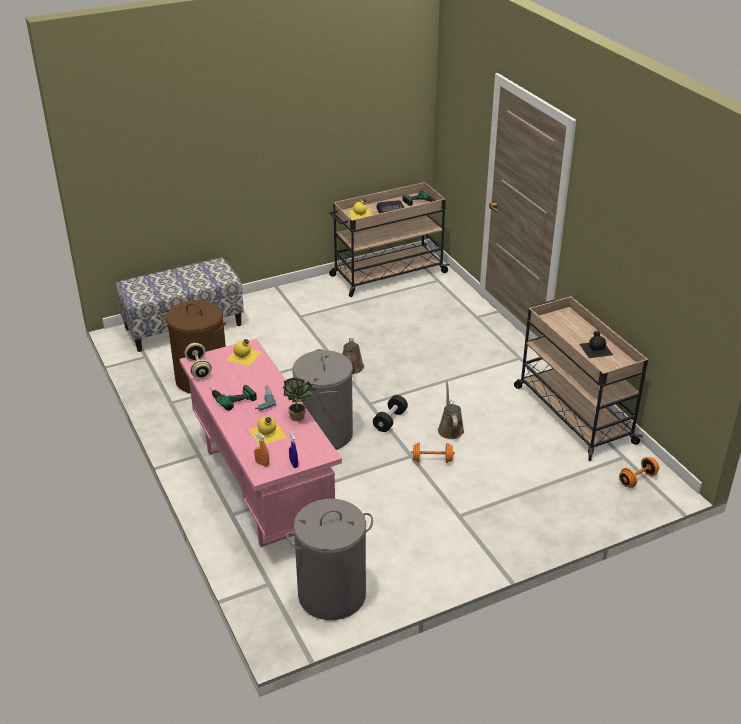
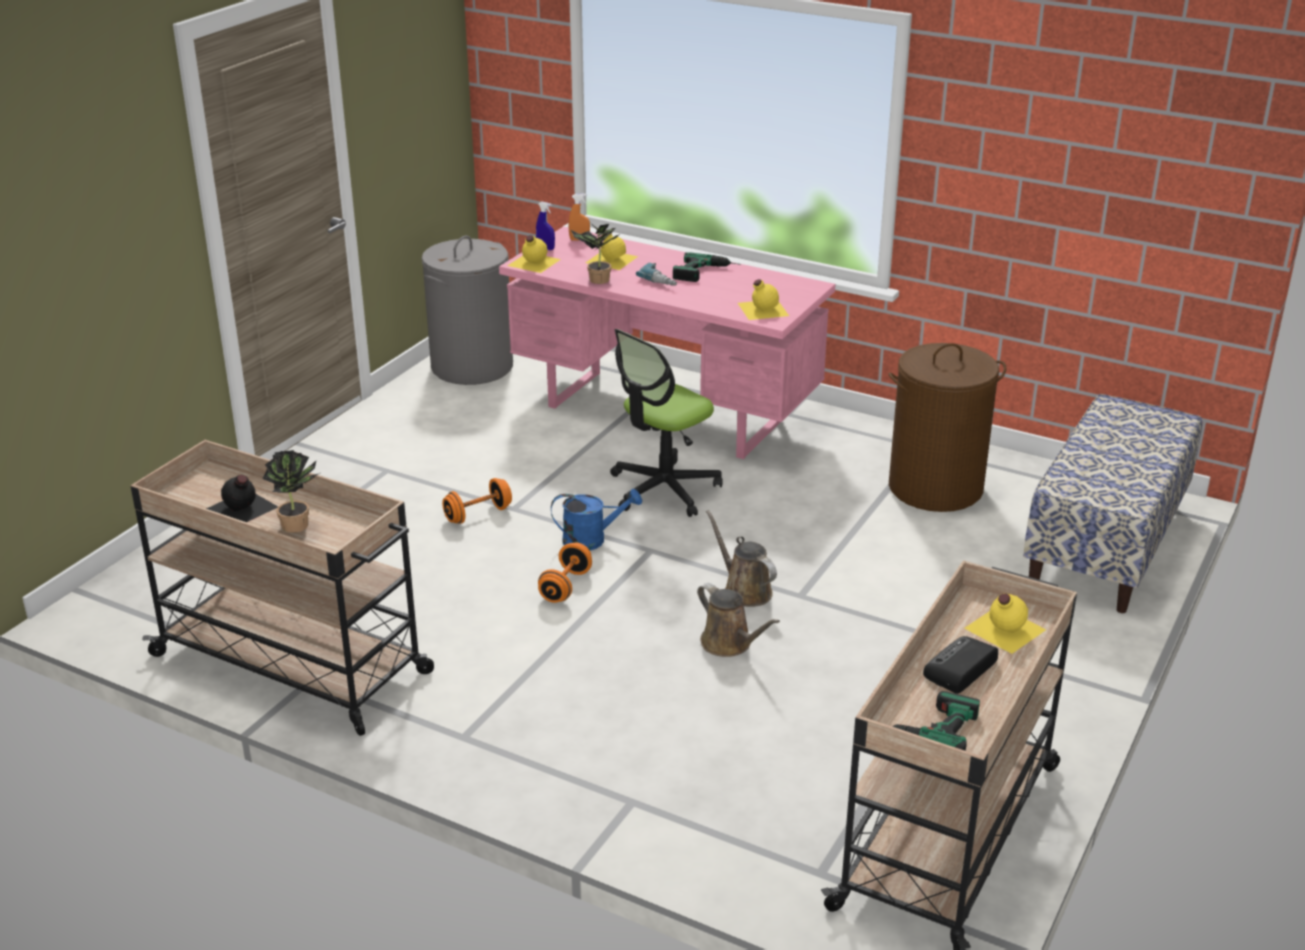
camera: 145 degrees right, 5 degrees down
(199, 369) = (792, 282): beige dumbbell -> none
(317, 452) = (533, 262): none -> yellow bottle
(325, 434) = (663, 489): grey laundry basket -> office chair
(390, 420) = (592, 539): black dumbbell -> blue watering can
(450, 428) = (489, 563): brown watering can -> brown watering can (729, 644)
(574, 331) = (299, 526): none -> potted plant
(637, 479) = (139, 601): orange dumbbell -> orange dumbbell (565, 586)

